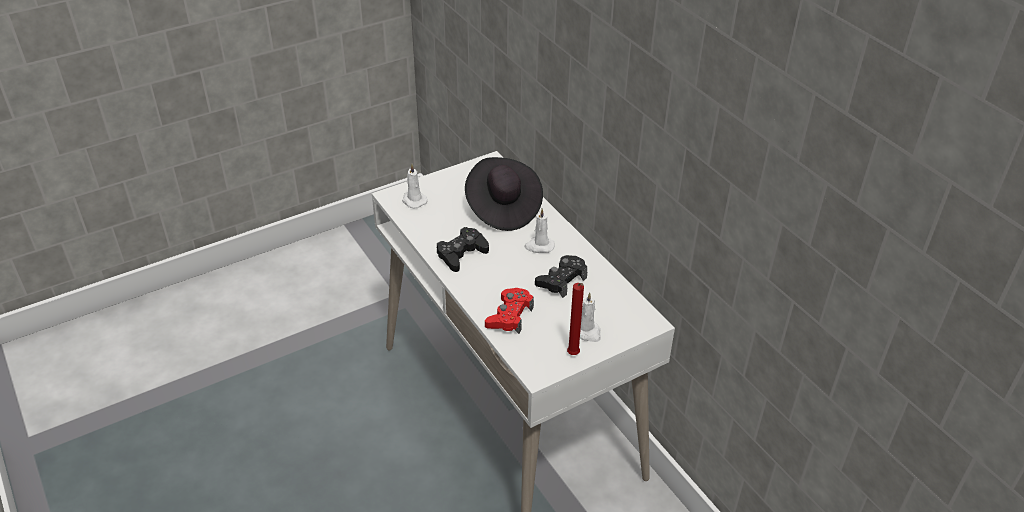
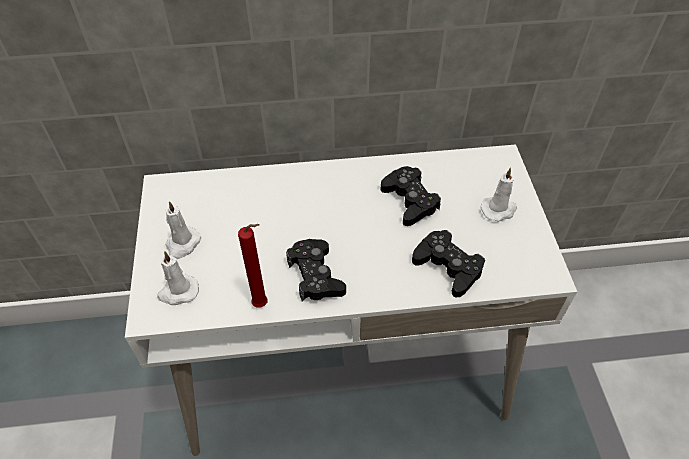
camera: 65 degrees left, 10 degrees up
(502, 208) = (256, 207): black hat -> none
(509, 316) = (447, 267): red game controller -> black game controller
(539, 246) = (343, 199): white candle -> white candle (182, 244)
(573, 355) = (531, 234): red candle -> red candle (262, 305)

